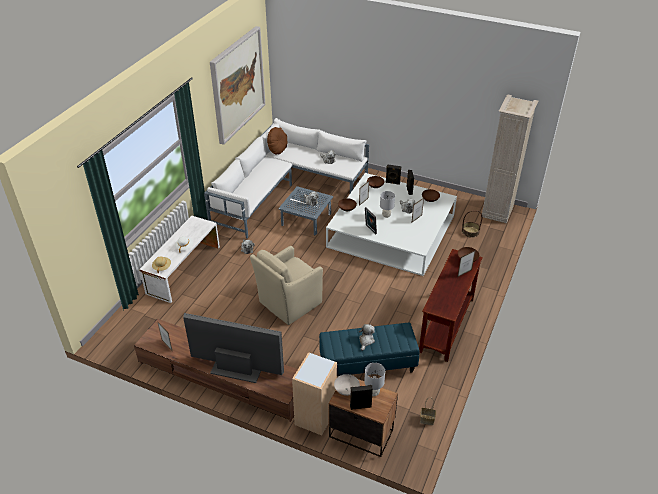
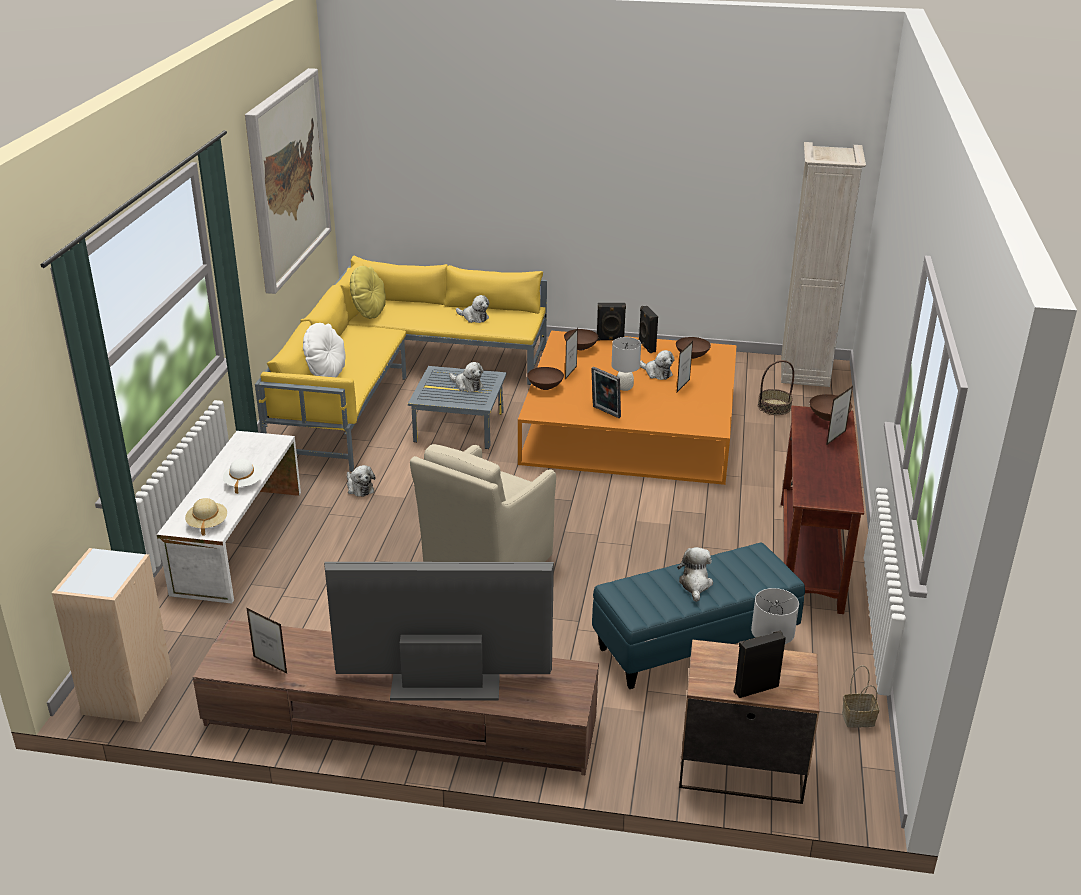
camera: 15 degrees left, 10 degrees down
(243, 187) = (326, 375): none -> white pillow
(277, 151) = (369, 314): brown pillow -> yellow pillow
(288, 193) = (405, 391): white sofa -> yellow sofa
(315, 417) = (632, 756): bookcase -> bookcase (126, 694)
(347, 390) = (713, 666): white bowl -> none
(391, 230) = (630, 423): white coffee table -> orange coffee table

